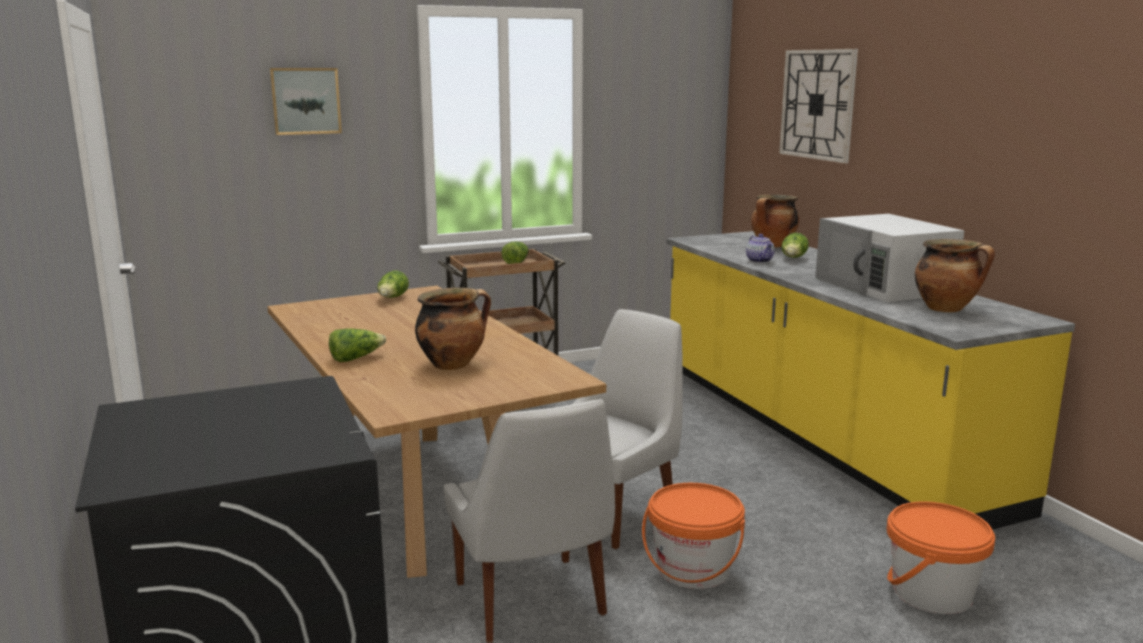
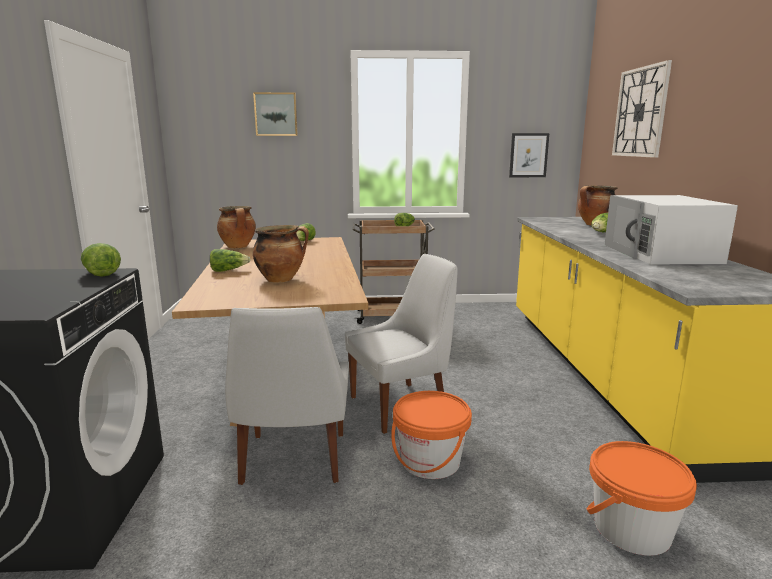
camera: 20 degrees right, 0 degrees up
(300, 388) = (101, 273): none -> lettuce
(662, 149) = (528, 155): none -> picture
(760, 261) = (571, 232): teapot -> none
(947, 309) = (704, 273): cooking pot -> cooking pot (238, 247)

